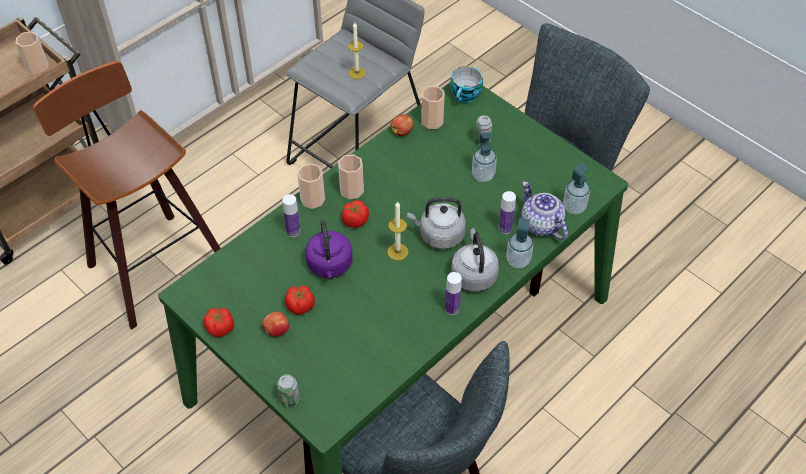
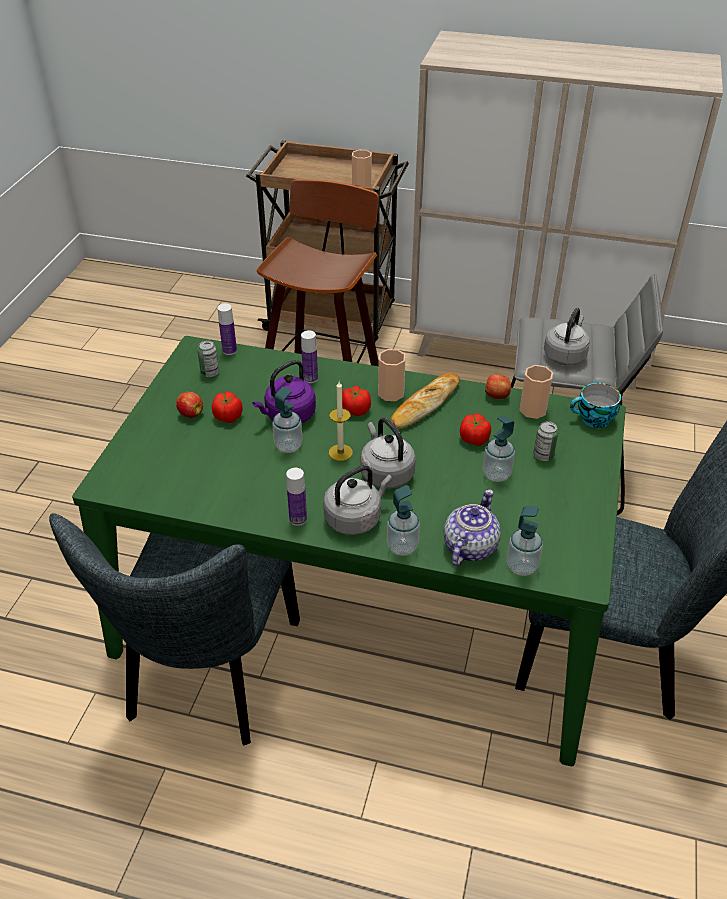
camera: 60 degrees right, 10 degrees down
(220, 328) = (172, 381): tomato -> tomato (474, 439)
(289, 400) = (119, 452): can -> can (210, 373)
(312, 199) = (358, 374): cup -> none
(357, 73) = (565, 355): candle -> grey kettle
(366, 281) = (288, 446): none -> soap dispenser
(381, 177) = (425, 405): none -> bread
(505, 228) = (438, 519): bottle -> bottle (229, 351)

